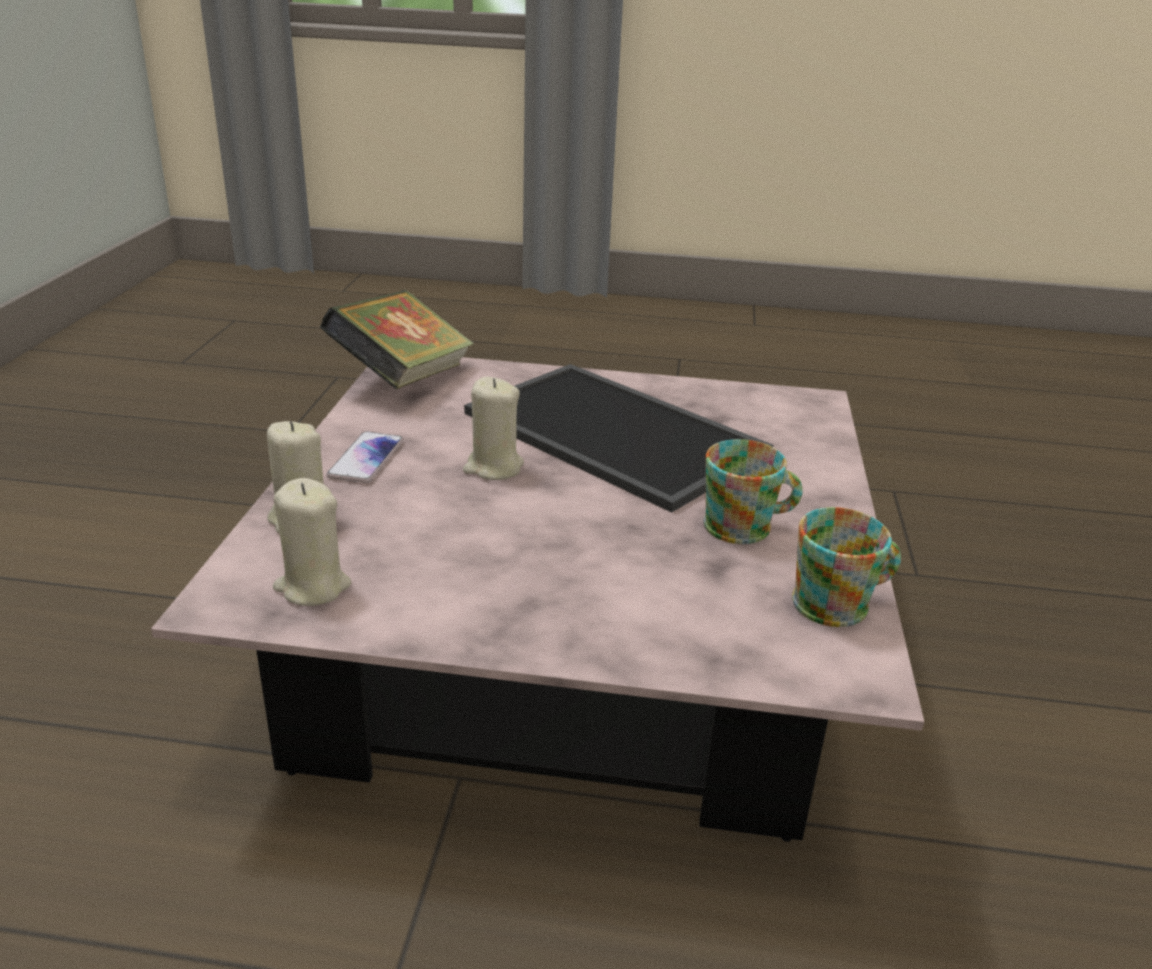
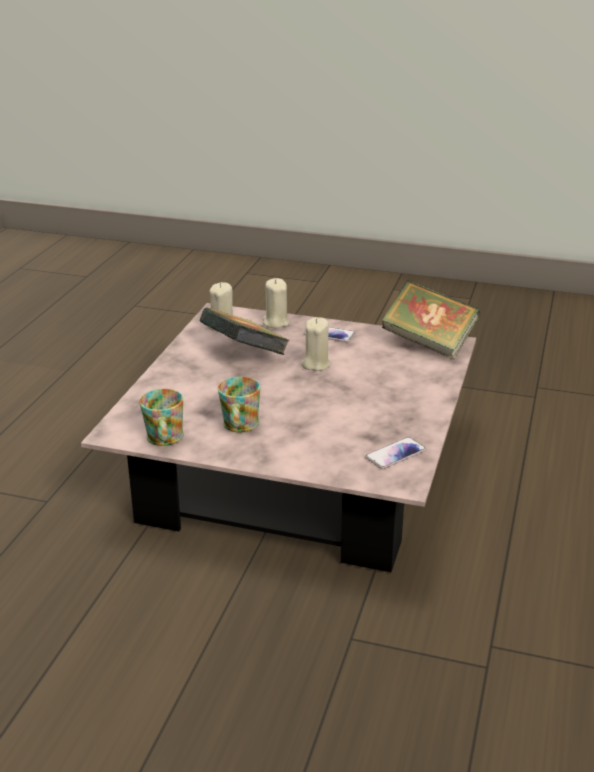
camera: 100 degrees right, 0 degrees up
(466, 544) = (244, 355): none -> book
(619, 432) = (354, 402): tray -> none
(751, 405) = (395, 454): none -> phone

